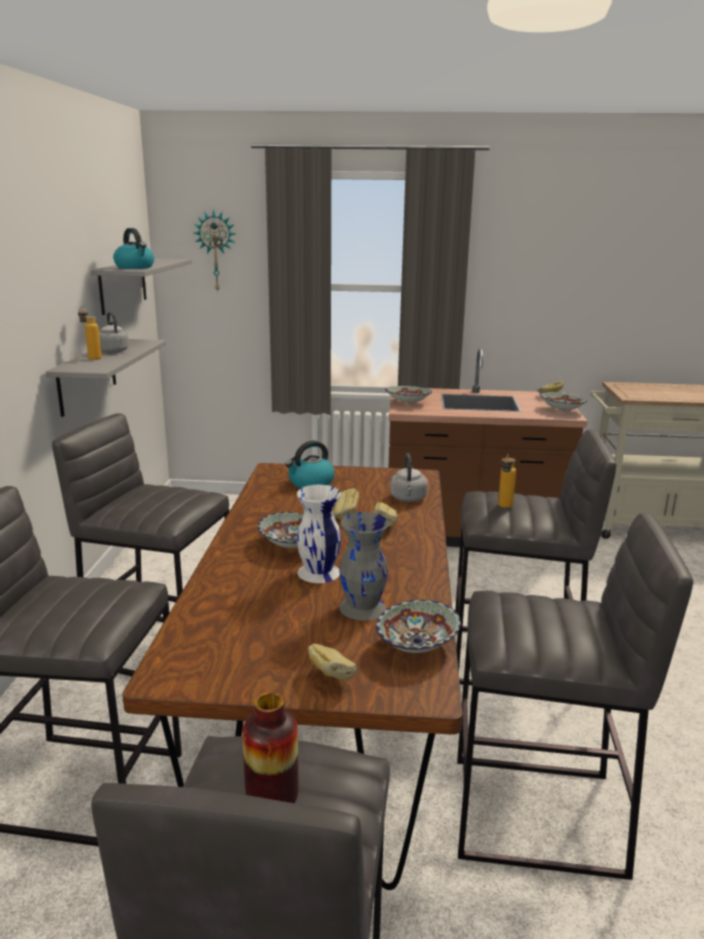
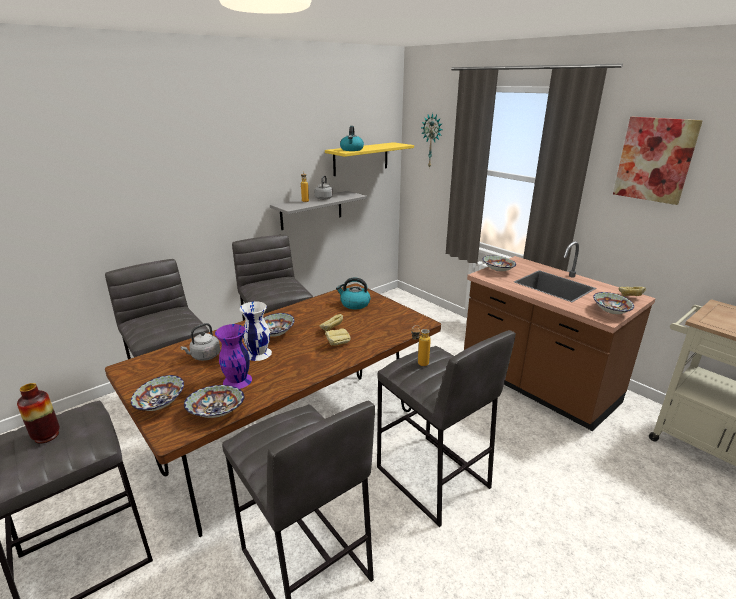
camera: 45 degrees right, 5 degrees up
(123, 285) = (361, 159): grey shelf -> yellow shelf
(331, 678) = (161, 404): bread -> bowl
(363, 608) = (237, 381): grey vase -> purple vase
(408, 499) = (383, 334): grey kettle -> grey kettle (204, 356)
(528, 248) = (654, 160): none -> picture

